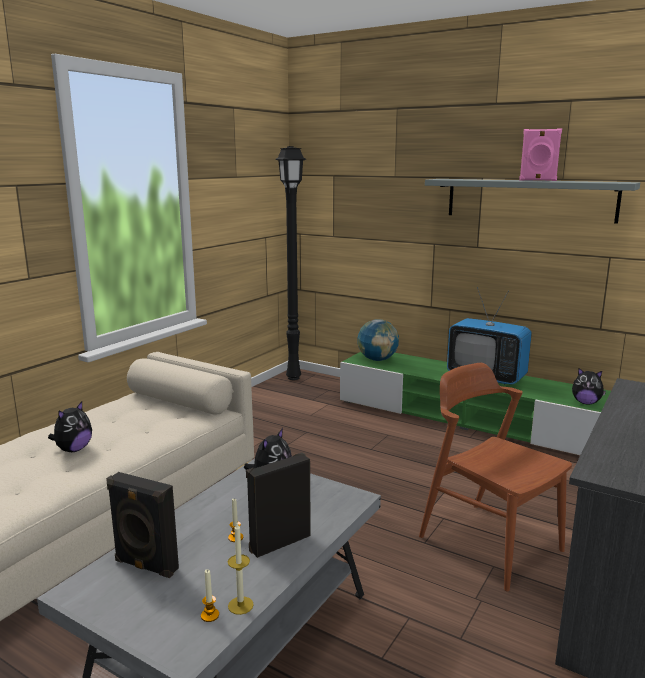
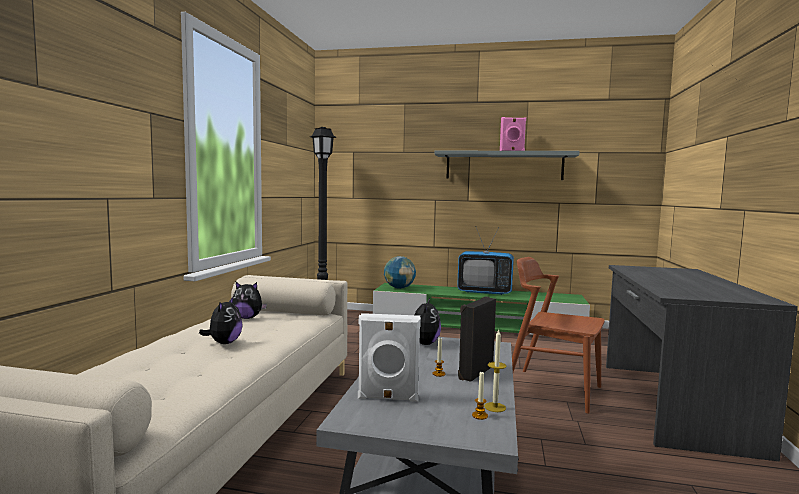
camera: 20 degrees left, 10 degrees down
(145, 566) = (388, 398): black speaker -> white speaker
(586, 403) = (561, 300): plush toy -> plush toy (248, 318)

